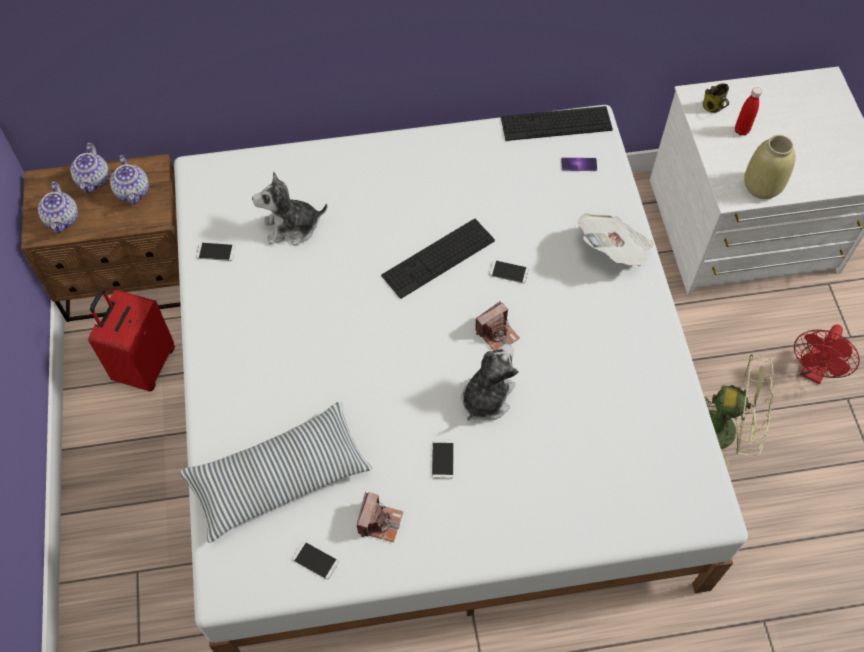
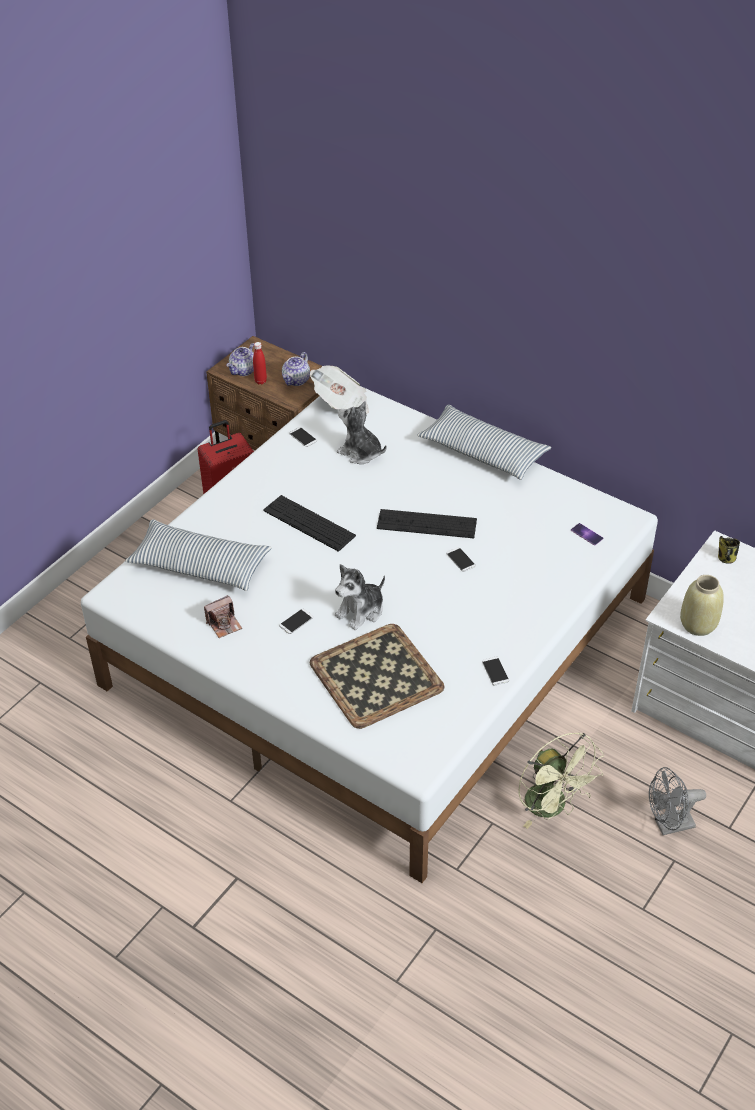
camera: 45 degrees right, 15 degrees down
(94, 180) = (283, 362): teapot -> none
(315, 560) = (169, 615): phone -> phone (495, 671)
(402, 144) = (483, 452): none -> pillow
(486, 397) = (361, 611): plush toy -> plush toy turned 150 degrees clockwise
(497, 333) = (410, 585): camera -> none
(556, 123) = (602, 503): keyboard -> keyboard (309, 523)
(574, 451) = (376, 674): none -> tray
(614, 250) = (546, 594): newspaper -> newspaper (341, 403)
(741, 130) = (729, 585): red bottle -> red bottle (260, 381)
(813, 371) = (668, 825): red fan -> grey fan

